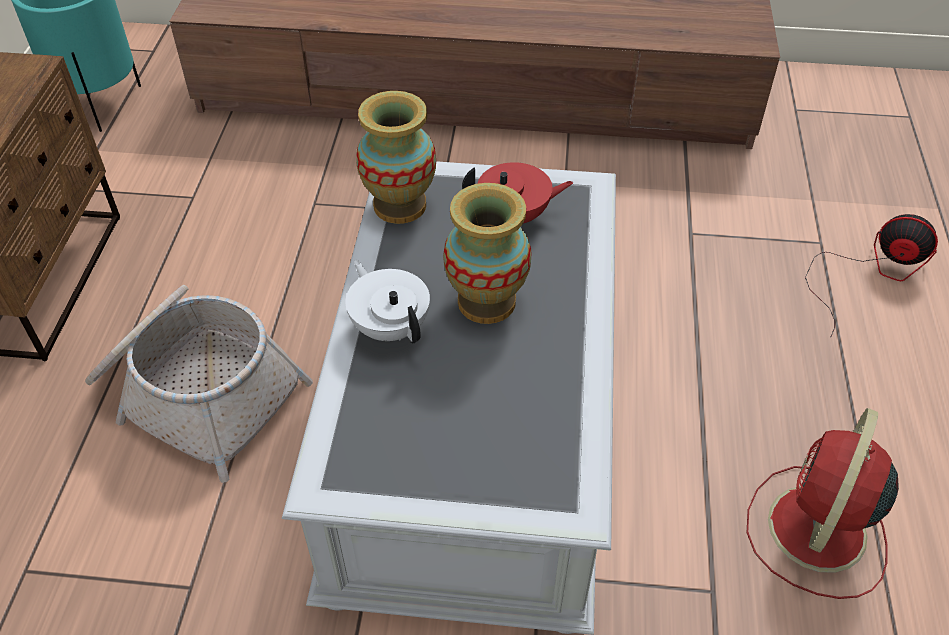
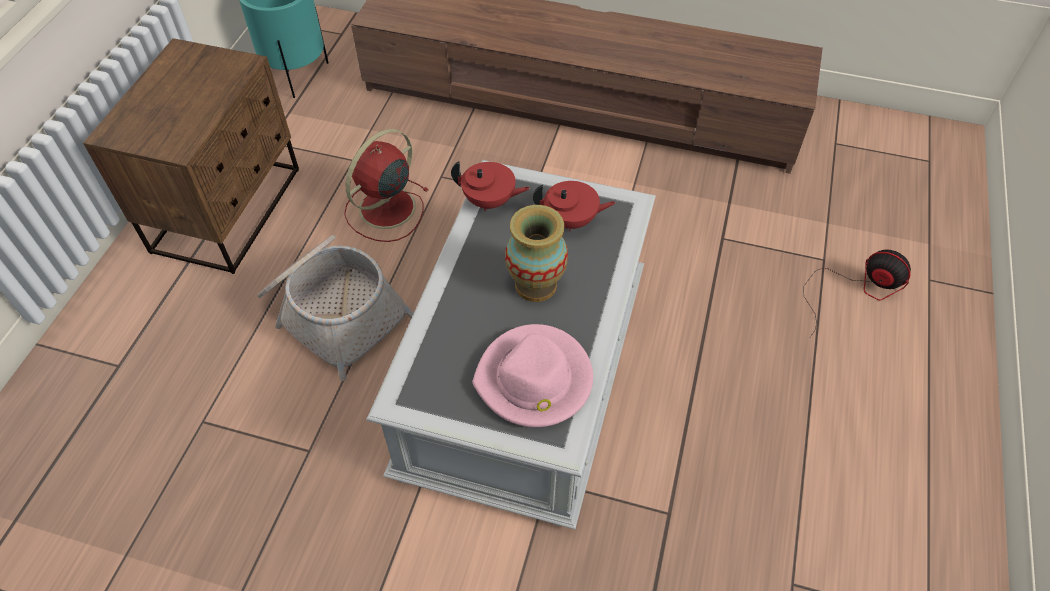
camera: 10 degrees right, 5 degrees up
(390, 326) = (464, 294): white teapot -> none
(400, 206) = (490, 201): vase -> red teapot
(514, 426) = (534, 380): none -> pink hat
(815, 532) = (756, 483): red fan -> red fan (385, 209)

